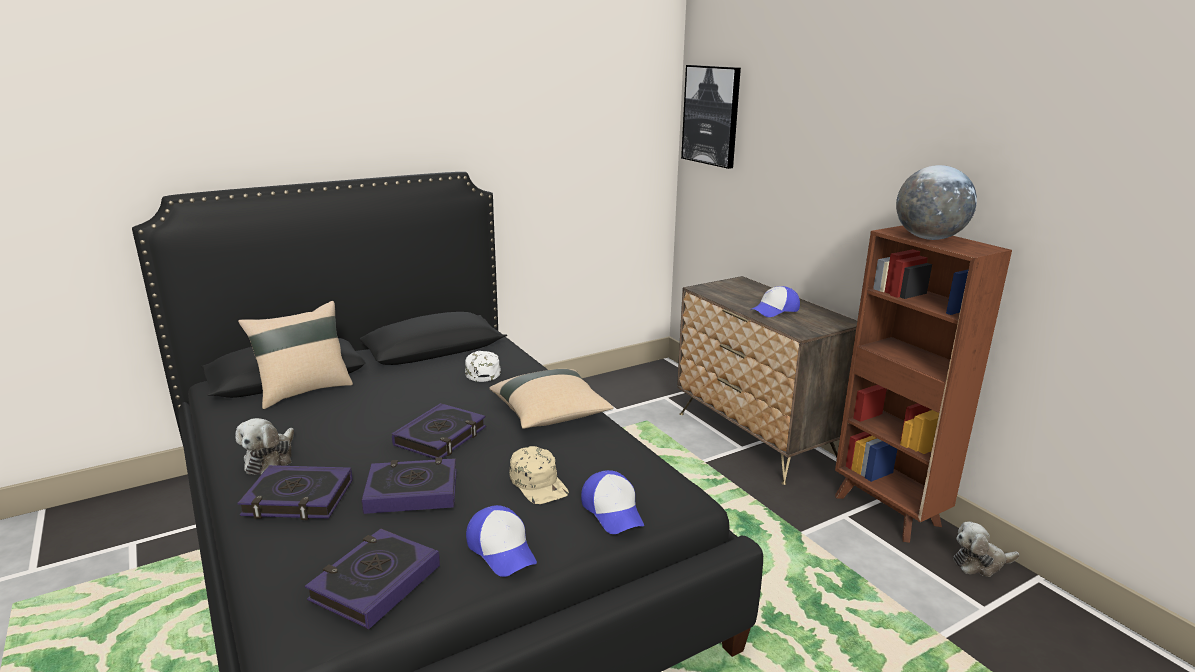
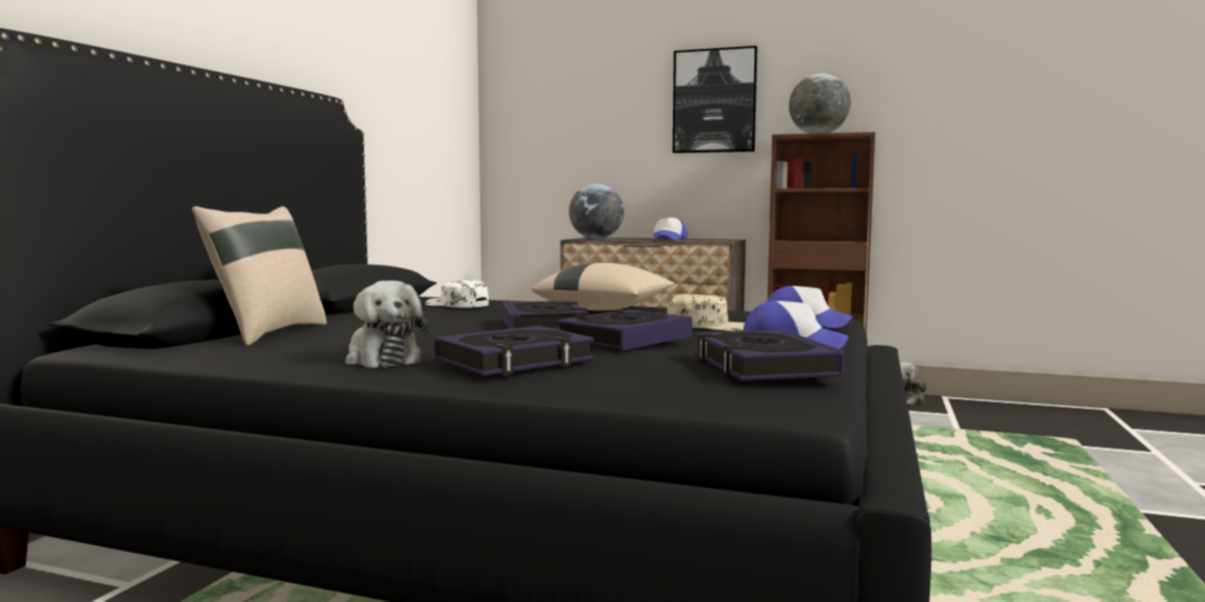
camera: 40 degrees left, 15 degrees down
(711, 115) = (526, 86): picture -> picture (714, 101)
(719, 291) = (596, 239): none -> globe

